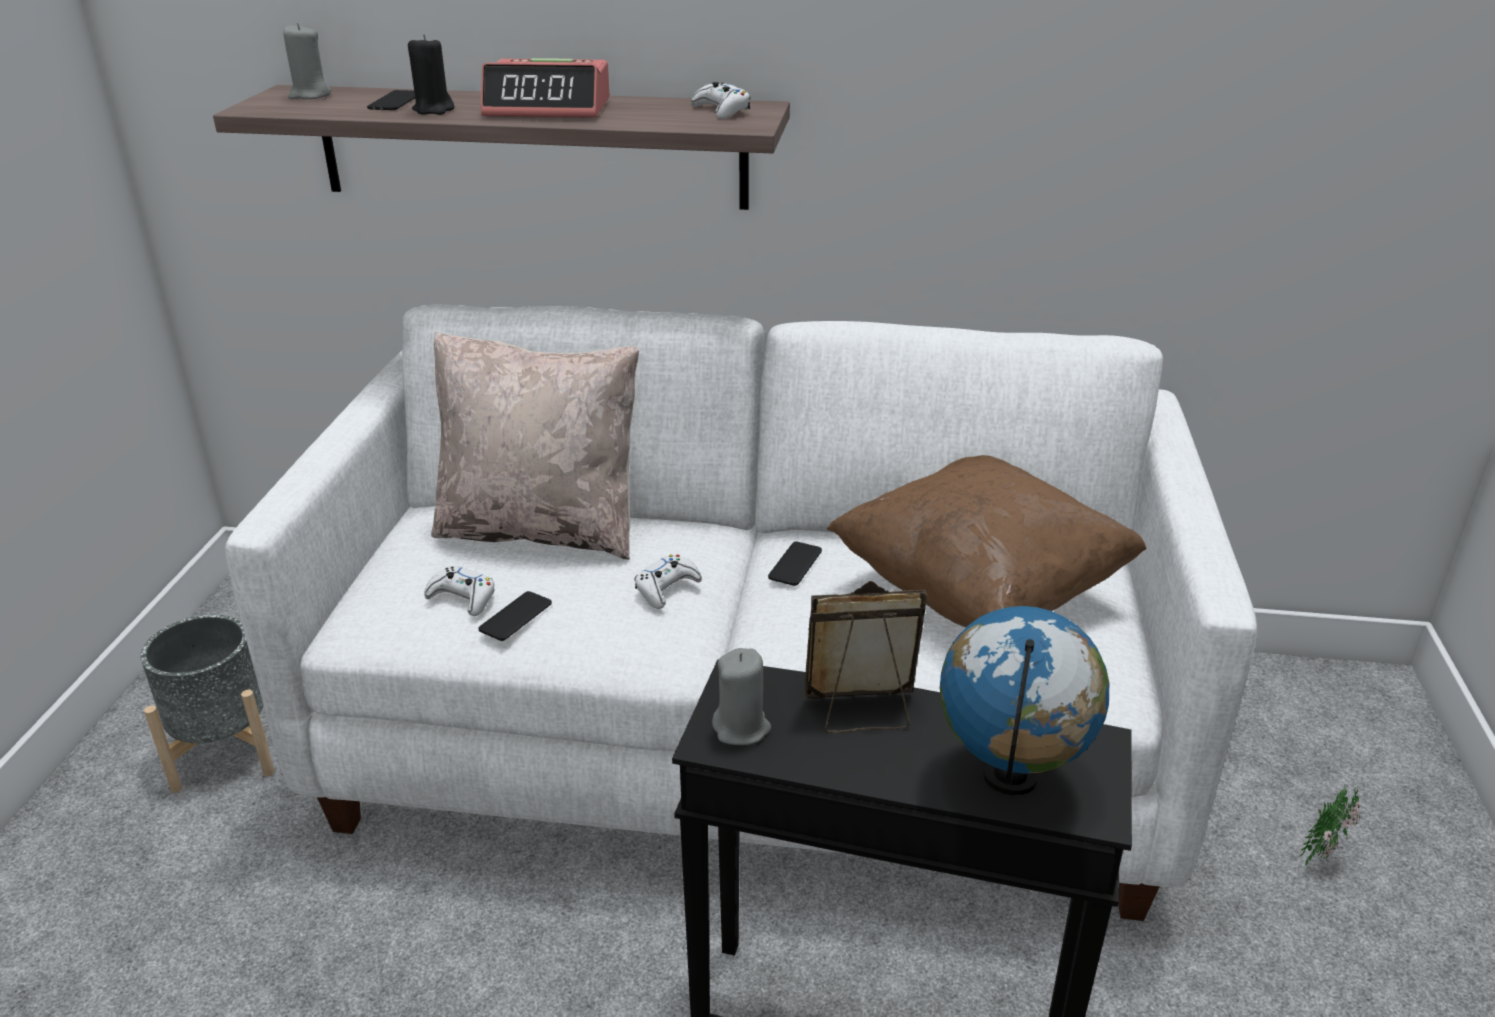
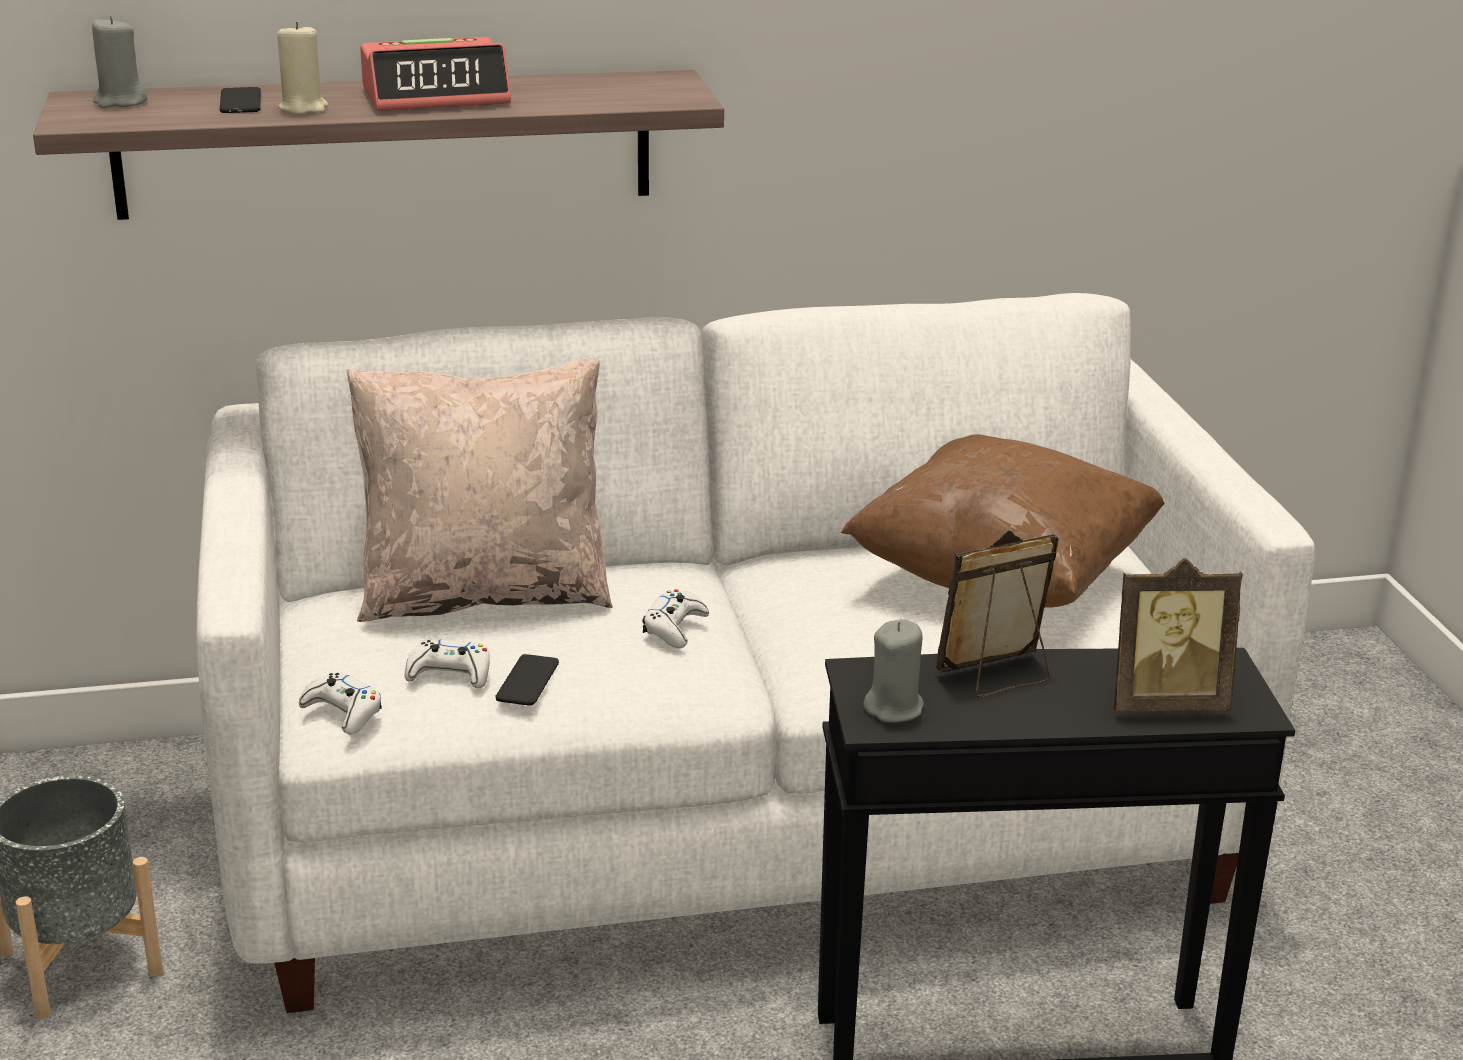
camera: 20 degrees left, 5 degrees down
(434, 110) = (304, 108): black candle -> beige candle
(721, 110) = (635, 85): white game controller -> white game controller (343, 712)
(795, 564) = (794, 585): phone -> none
(1010, 779) = (1165, 702): globe -> picture frame
(1321, 850) = (1361, 806): potted plant -> none

